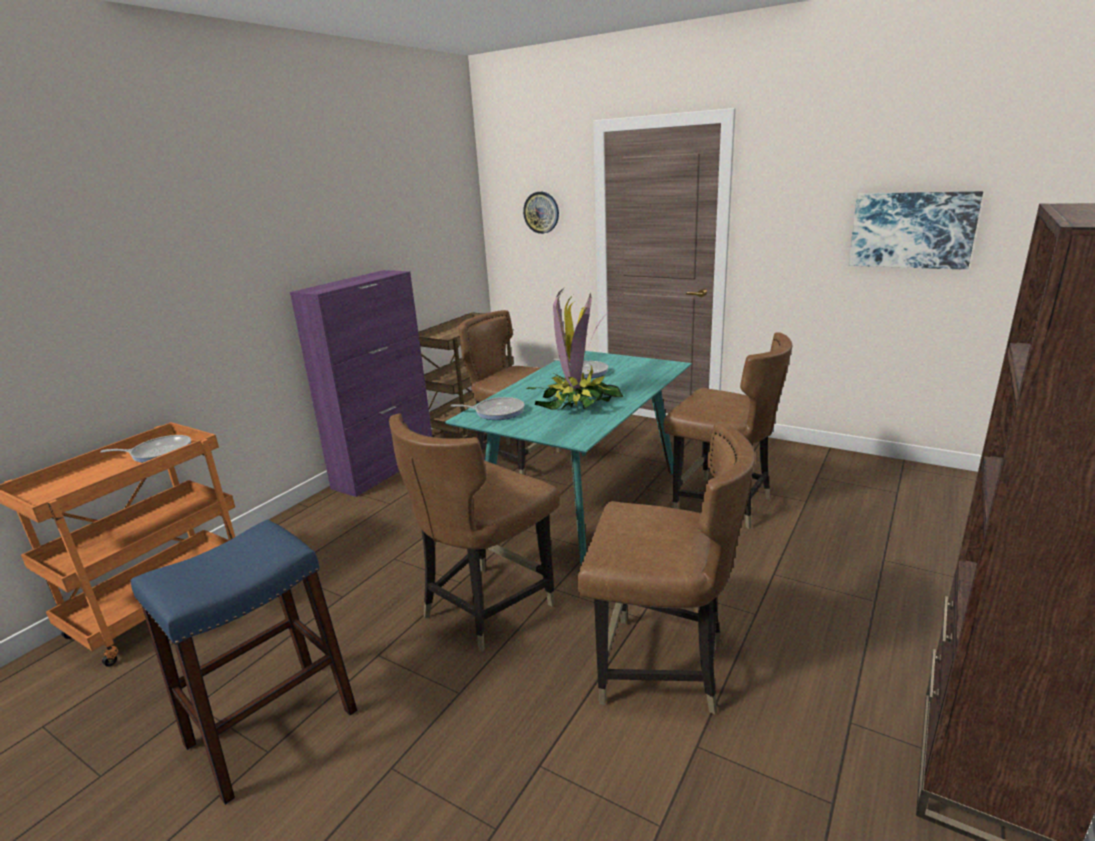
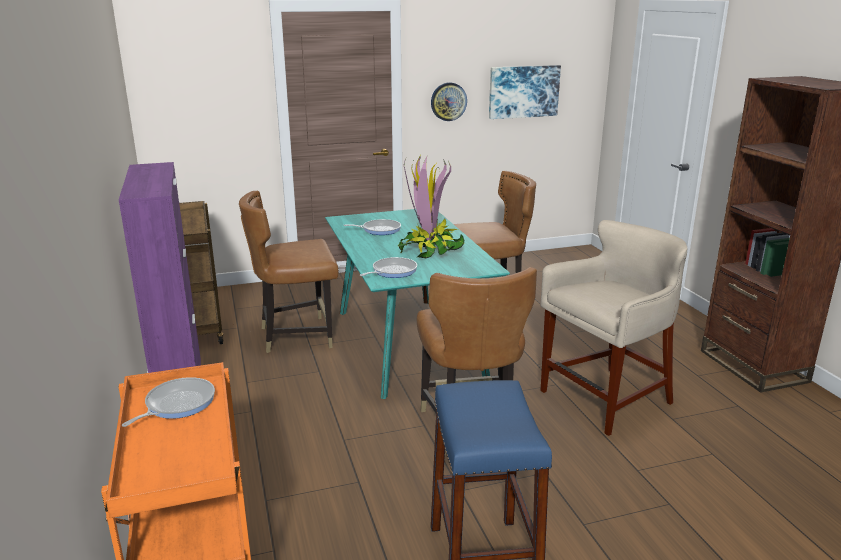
camera: 50 degrees left, 0 degrees up
(541, 212) = (211, 89): wall clock -> wall clock (448, 101)
(661, 667) = (605, 399): brown chair -> beige stool

